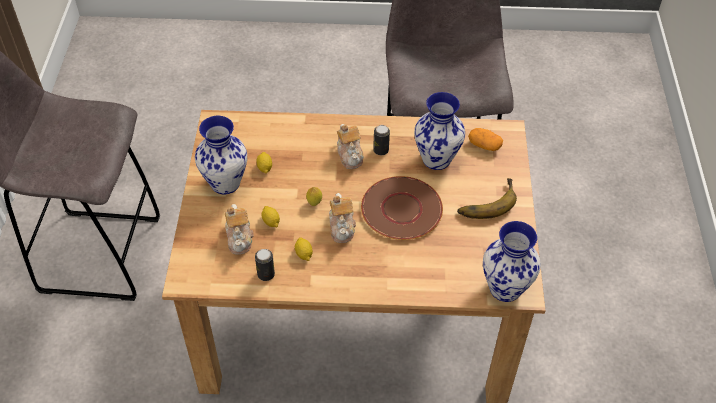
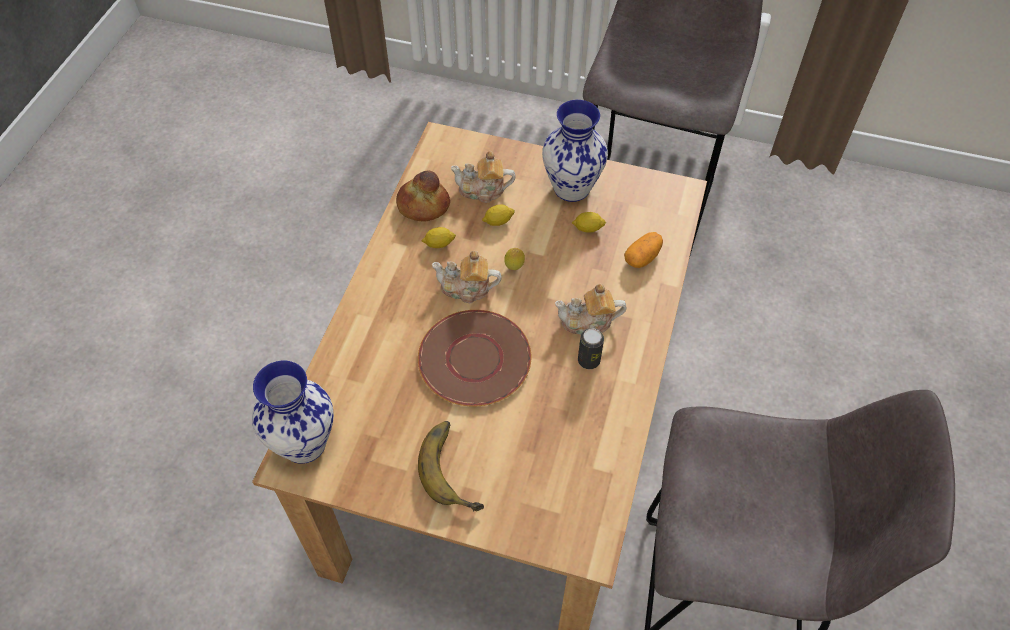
camera: 105 degrees right, 5 degrees up
(266, 274) = (423, 206): can -> bread
(436, 158) = (555, 427): vase -> none
(484, 145) = (567, 502): potato -> potato (642, 257)

